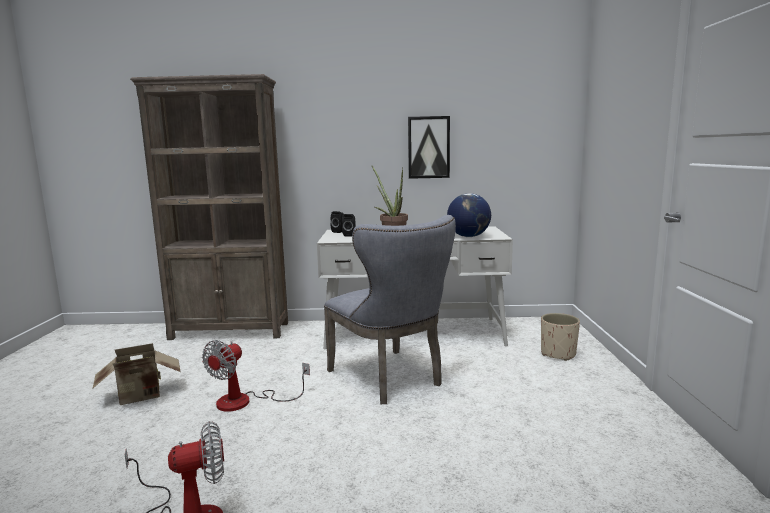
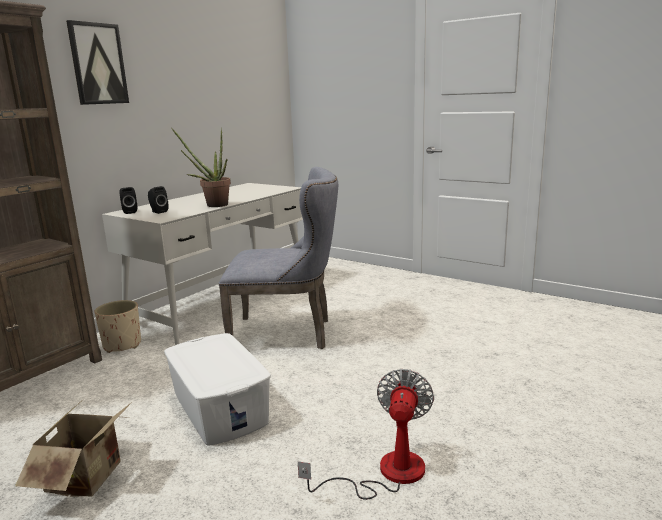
camera: 55 degrees left, 5 degrees up
(246, 401) = (220, 408): fan -> white storage box
(428, 147) = (187, 107): picture -> picture (98, 64)
(468, 236) = (267, 192): globe -> none
(557, 354) = (344, 275): beige planter -> beige planter (122, 345)

